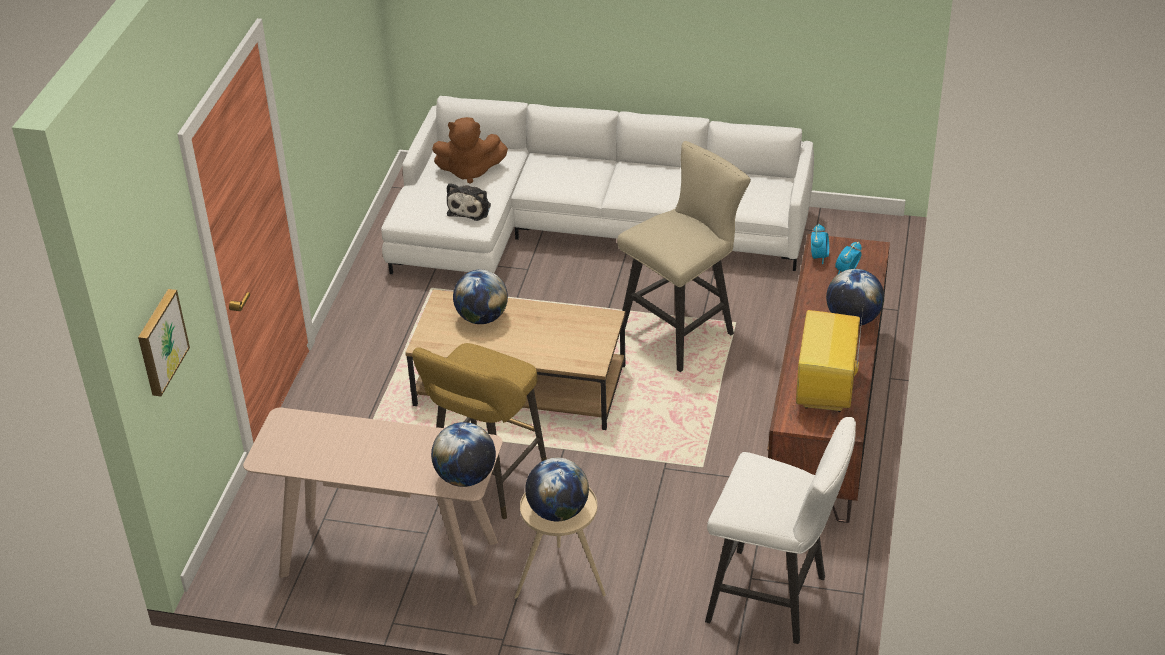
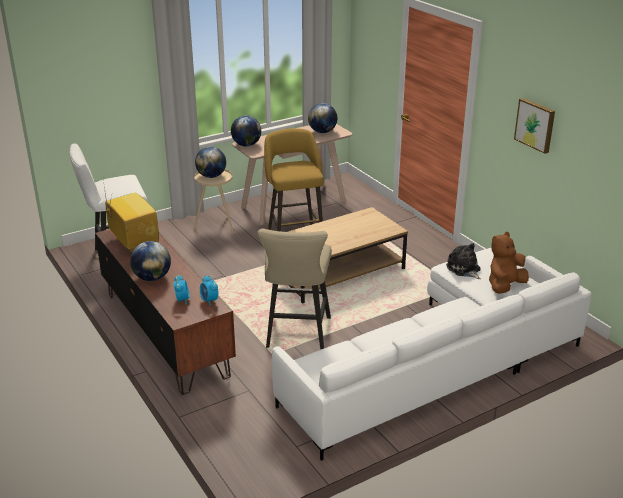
camera: 135 degrees right, 10 degrees down
(160, 342) = (364, 58): picture -> picture (535, 125)
(482, 318) = (364, 231): globe -> globe (322, 132)

